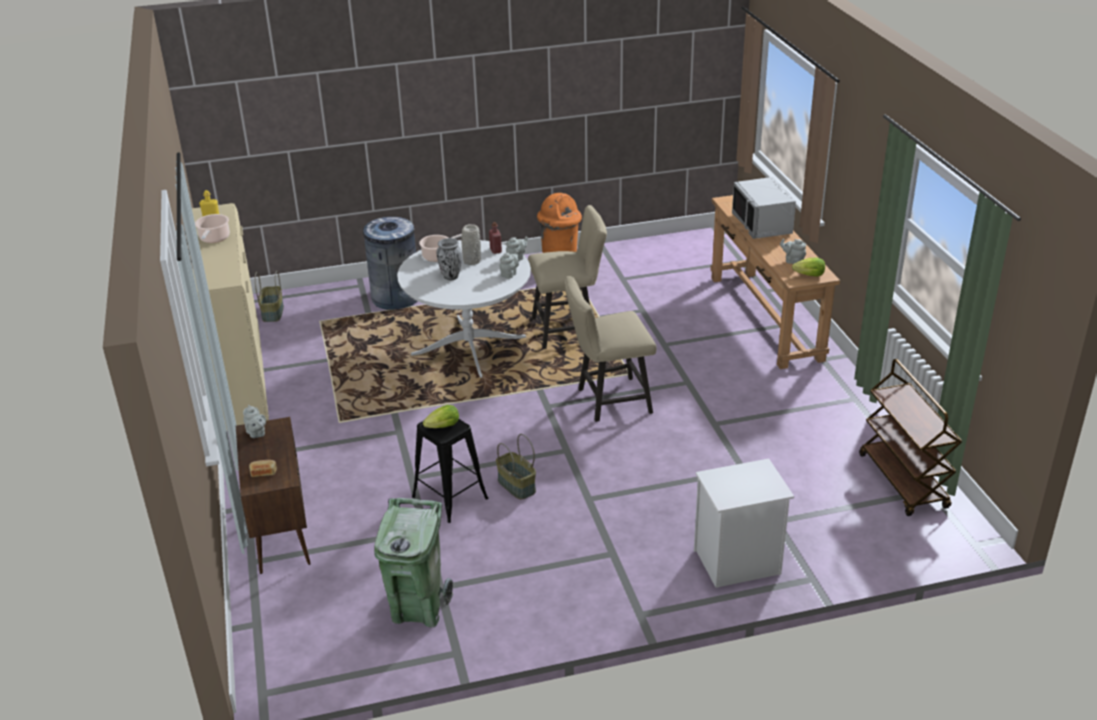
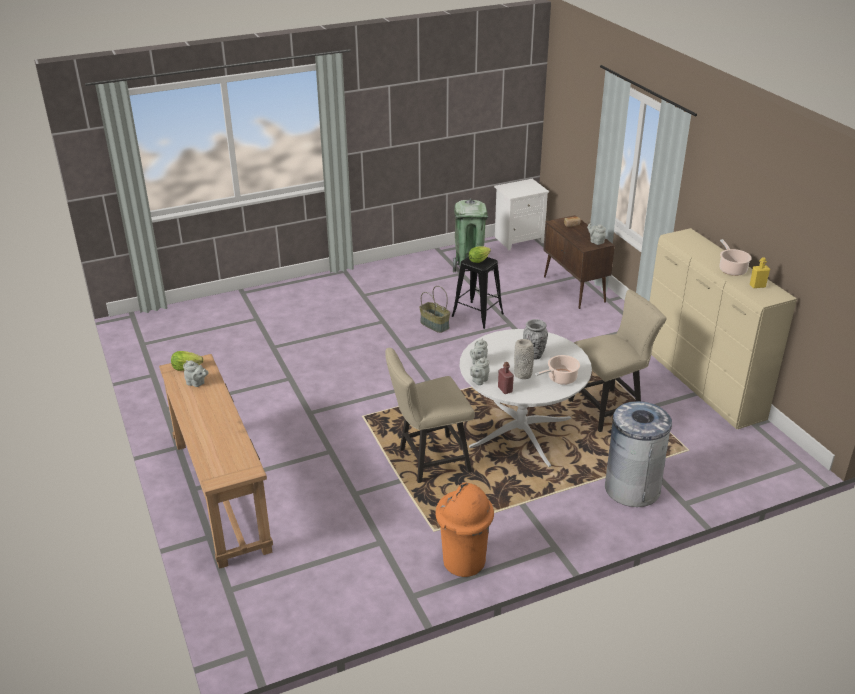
camera: 170 degrees right, 0 degrees up
(272, 313) = (747, 456): basket -> none
(608, 401) = (378, 390): beige chair -> beige chair (609, 408)
(736, 563) = (286, 296): white nightstand -> white nightstand (519, 239)
(763, 224) = (213, 432): grey microwave -> none
(903, 481) = (158, 348): brown cart -> none

